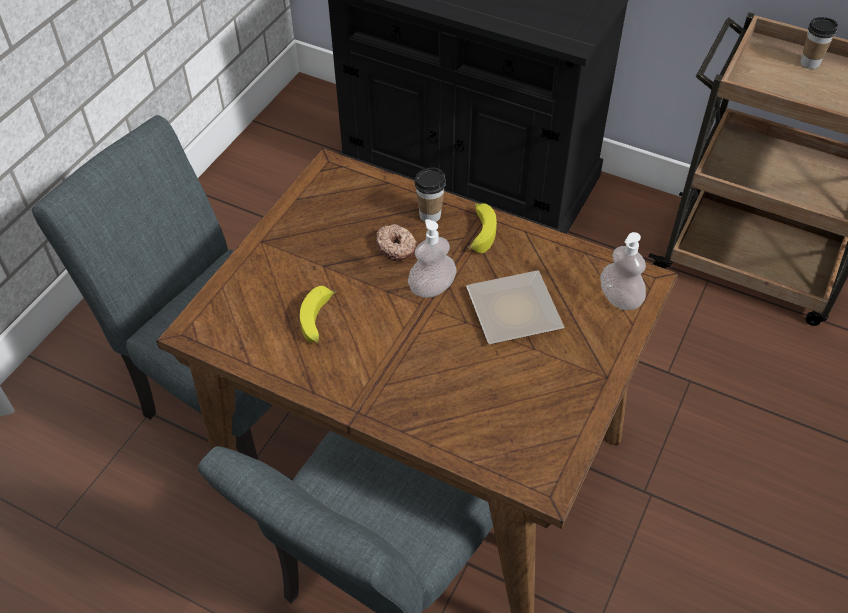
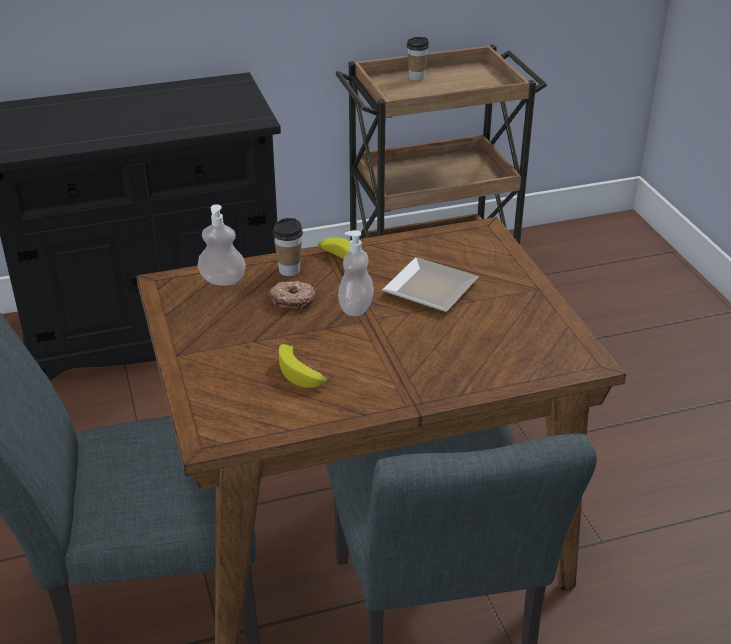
camera: 45 degrees left, 15 degrees down
(619, 298) = (484, 246): soap dispenser -> soap dispenser (223, 280)

